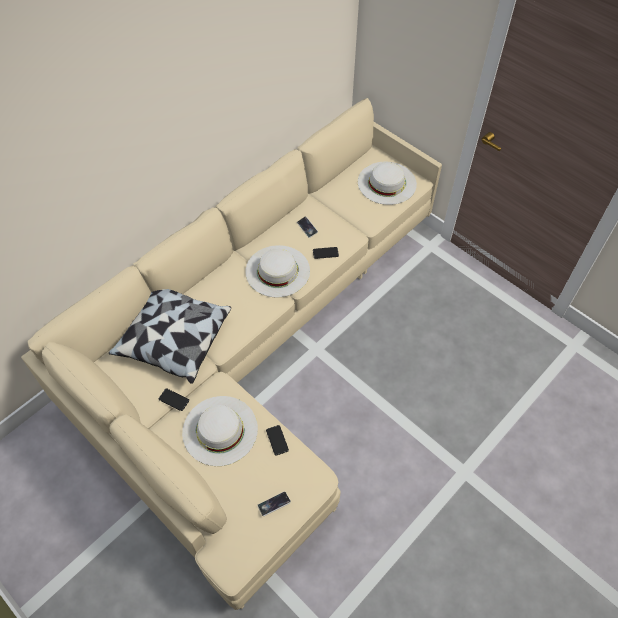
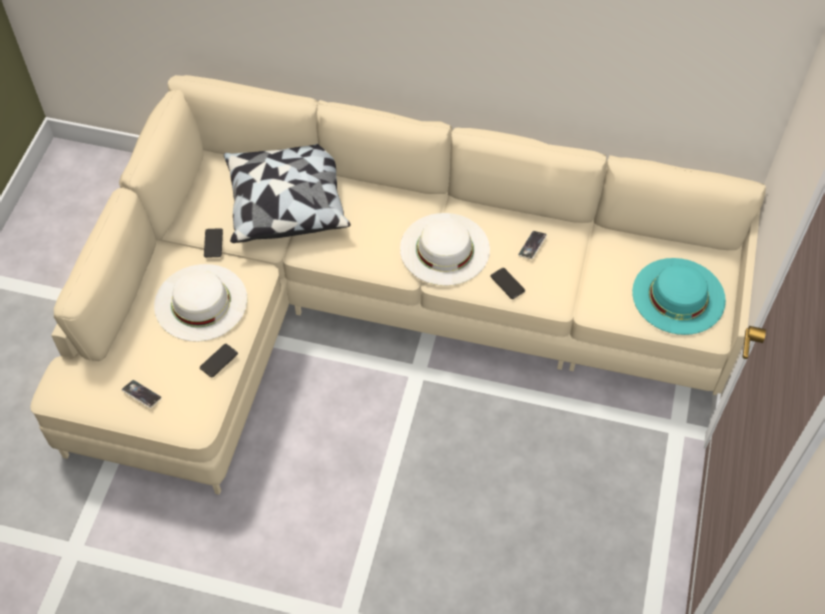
camera: 60 degrees right, 0 degrees up
(387, 183) = (678, 296): white hat -> turquoise hat

